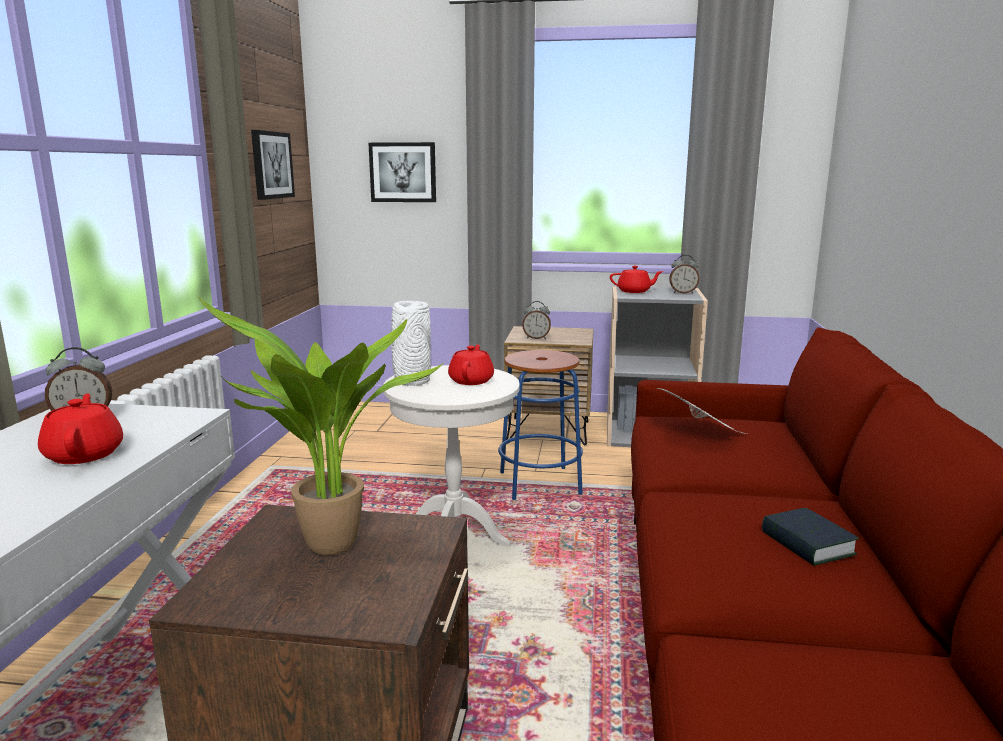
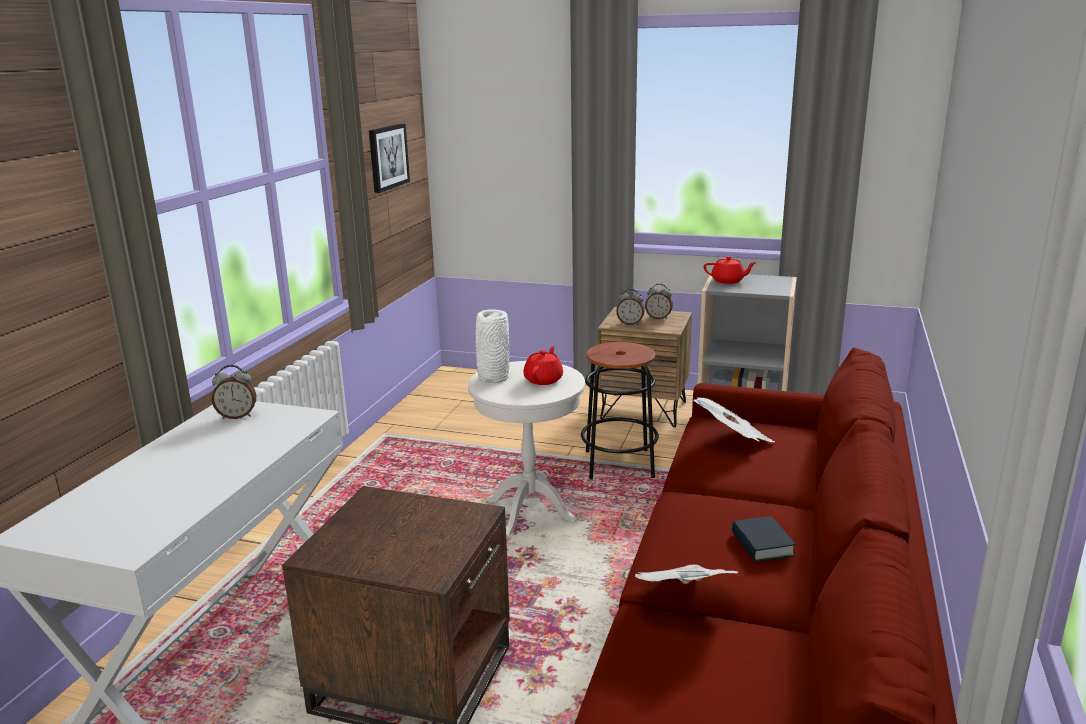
camera: 10 degrees right, 5 degrees up
(85, 454) = (240, 447): red teapot -> none
(329, 550) = (401, 525): potted plant -> none
(403, 172) = (512, 154): picture -> none
(539, 483) = (619, 464): blue stool -> black stool
(683, 293) = (775, 284): alarm clock -> alarm clock (658, 318)
(752, 619) = (684, 597): none -> newspaper

